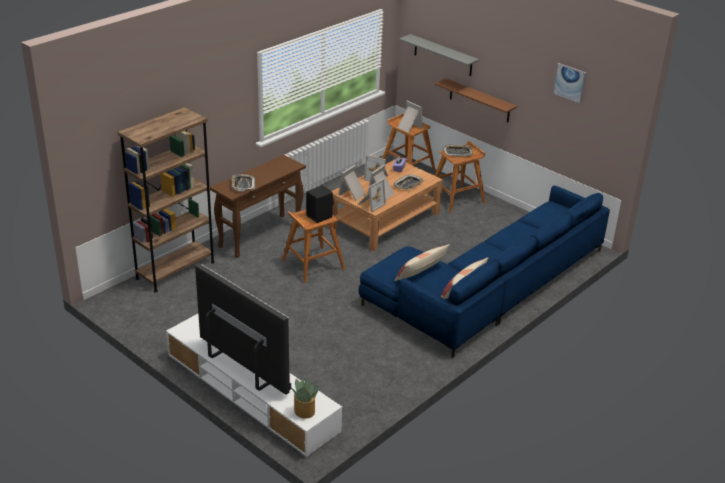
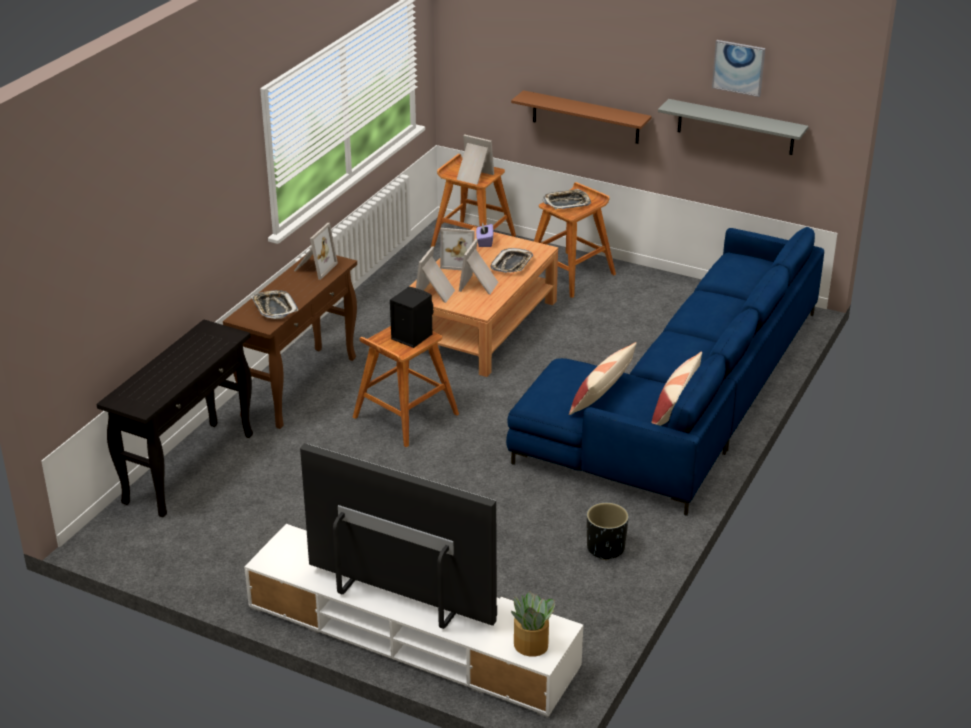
camera: 15 degrees left, 0 degrees up
(175, 270) = (189, 468): brown bookcase -> black console table
(370, 204) = (471, 304): picture frame -> picture frame (314, 268)
(392, 367) = (605, 548): none -> black planter
(443, 55) = (515, 55): grey shelf -> grey shelf (735, 127)

